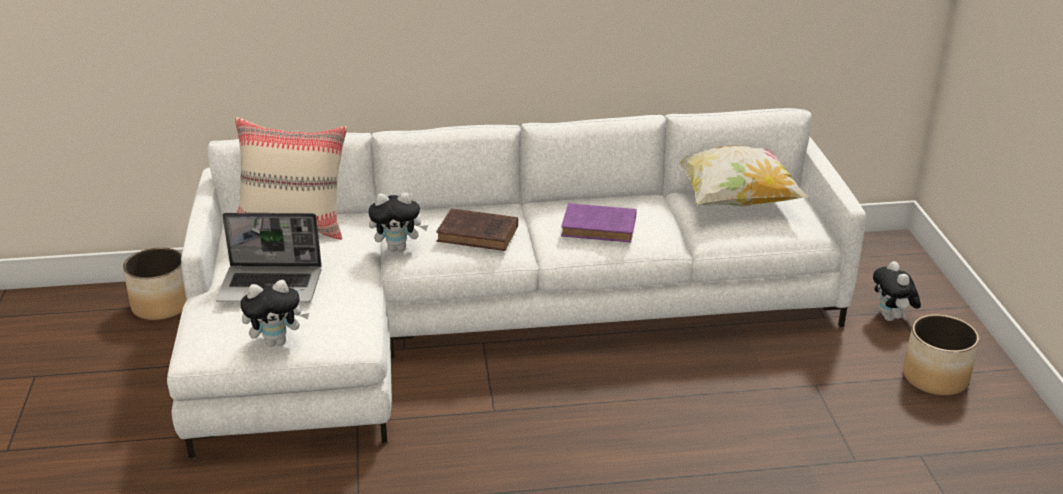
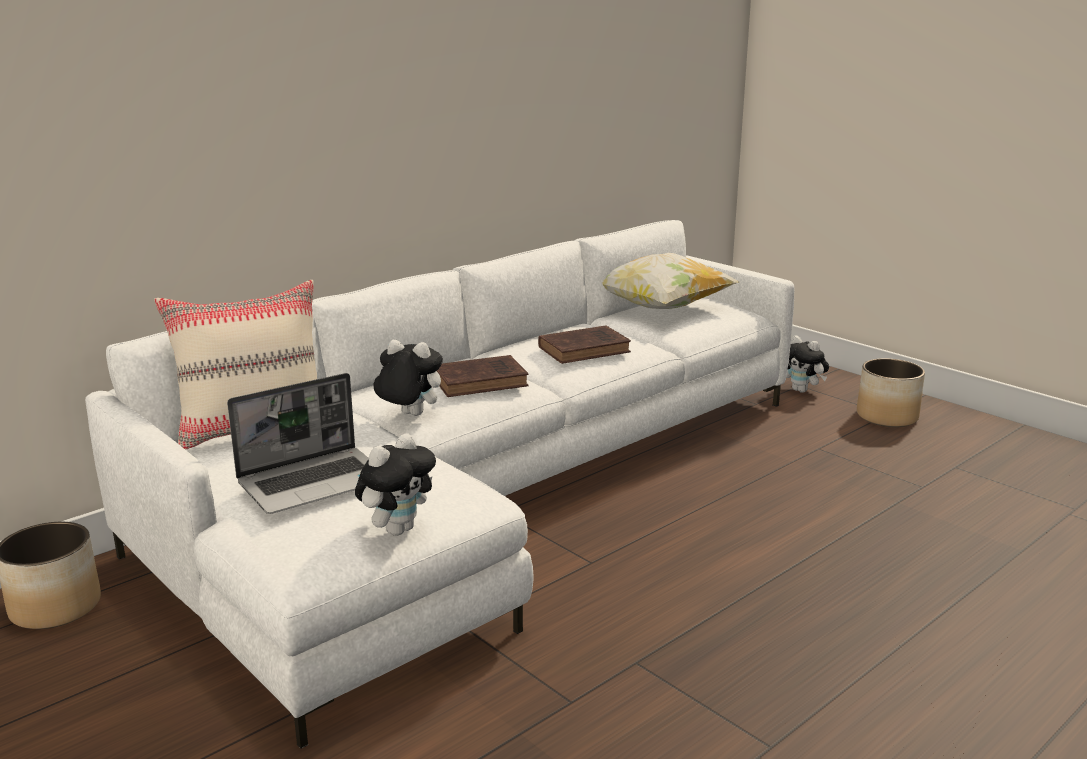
camera: 35 degrees left, 10 degrees down
(398, 248) = (408, 415): plush toy -> plush toy turned 120 degrees counterclockwise
(601, 227) = (586, 349): purple book -> brown book

